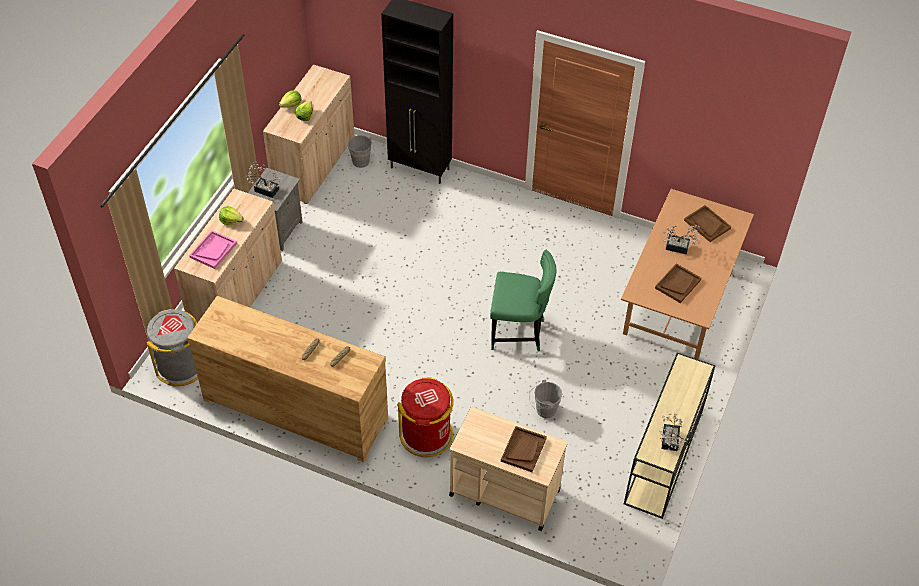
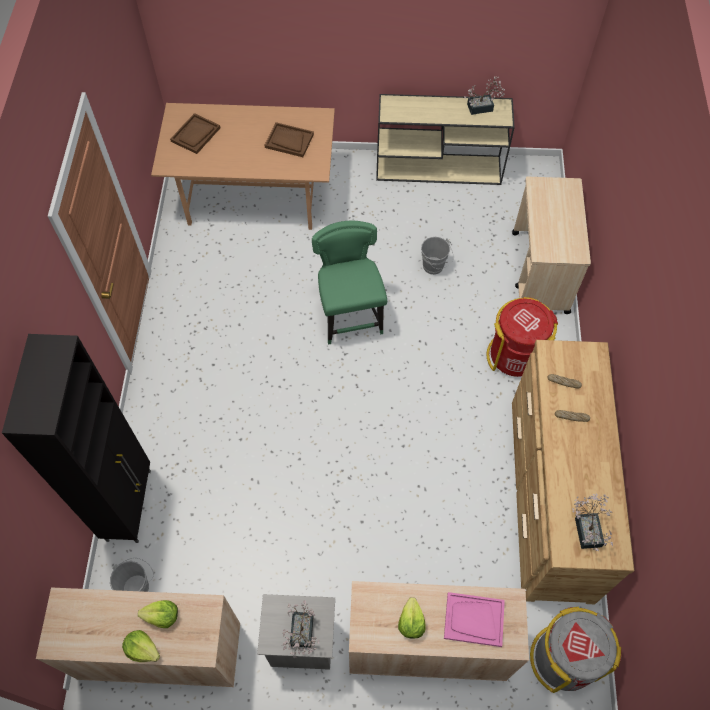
camera: 110 degrees left, 10 degrees up
(523, 449) = (555, 206): brown tray -> none
(680, 248) = (238, 149): potted plant -> potted plant (587, 528)

